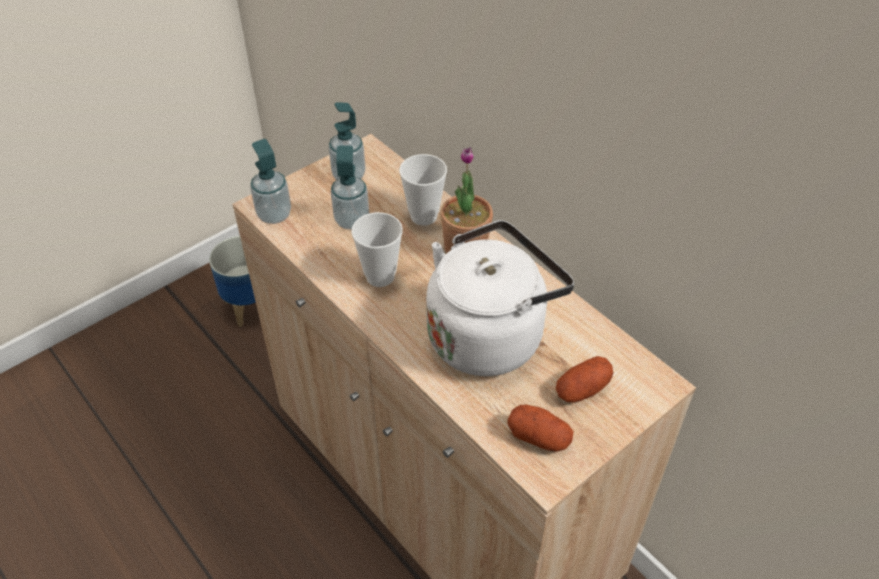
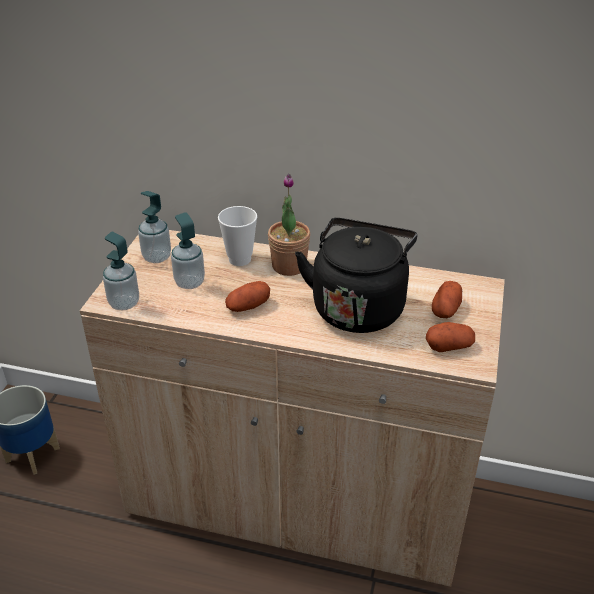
camera: 35 degrees left, 10 degrees down
(380, 276) = (248, 306): cup -> potato
(489, 334) = (358, 306): white kettle -> black kettle

